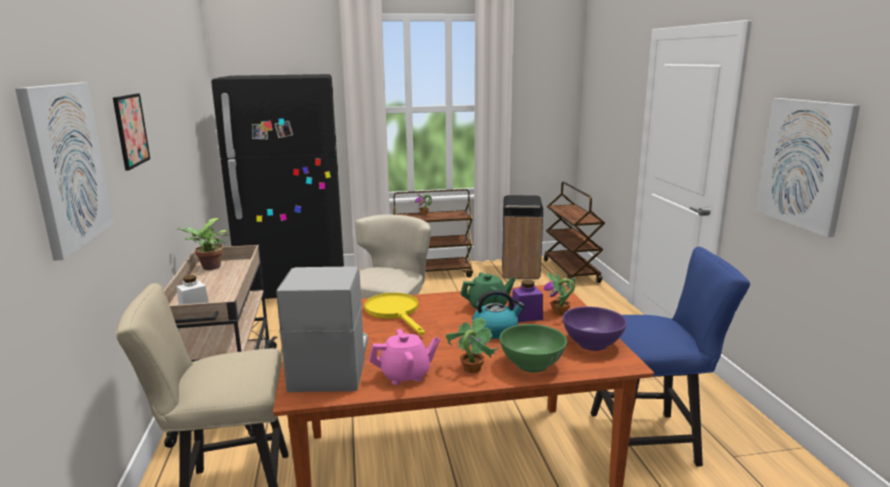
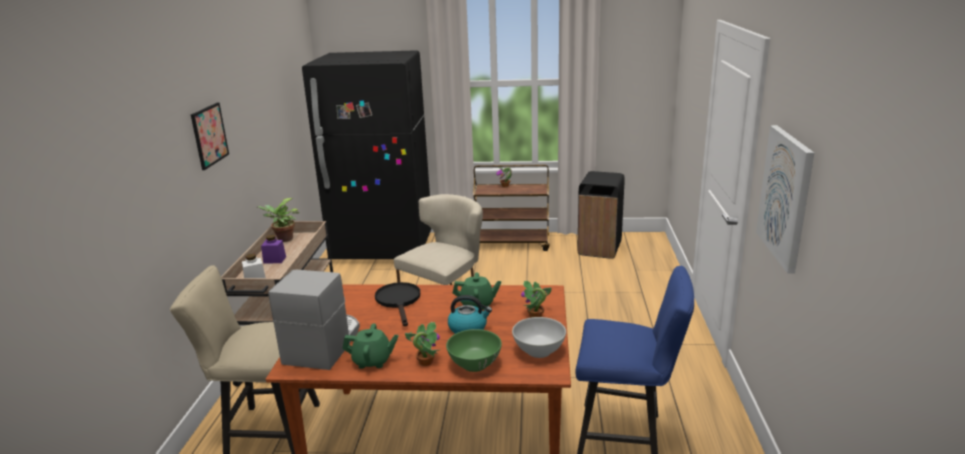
camera: 15 degrees right, 5 degrees up
(66, 165) = (143, 182): picture -> none
(395, 312) = (399, 301): yellow frying pan -> black frying pan
(405, 375) = (372, 361): pink teapot -> green teapot
(526, 316) = (503, 317): purple jar -> purple jar (274, 260)
(571, 271) = (652, 253): brown cart -> none
(592, 344) = (539, 351): purple bowl -> white bowl

